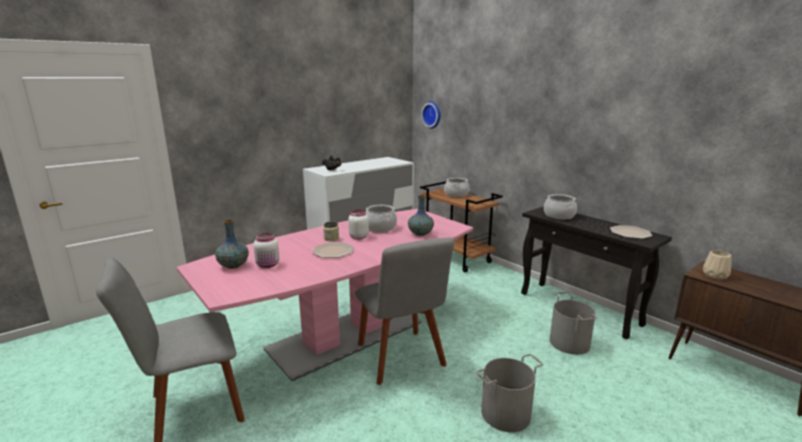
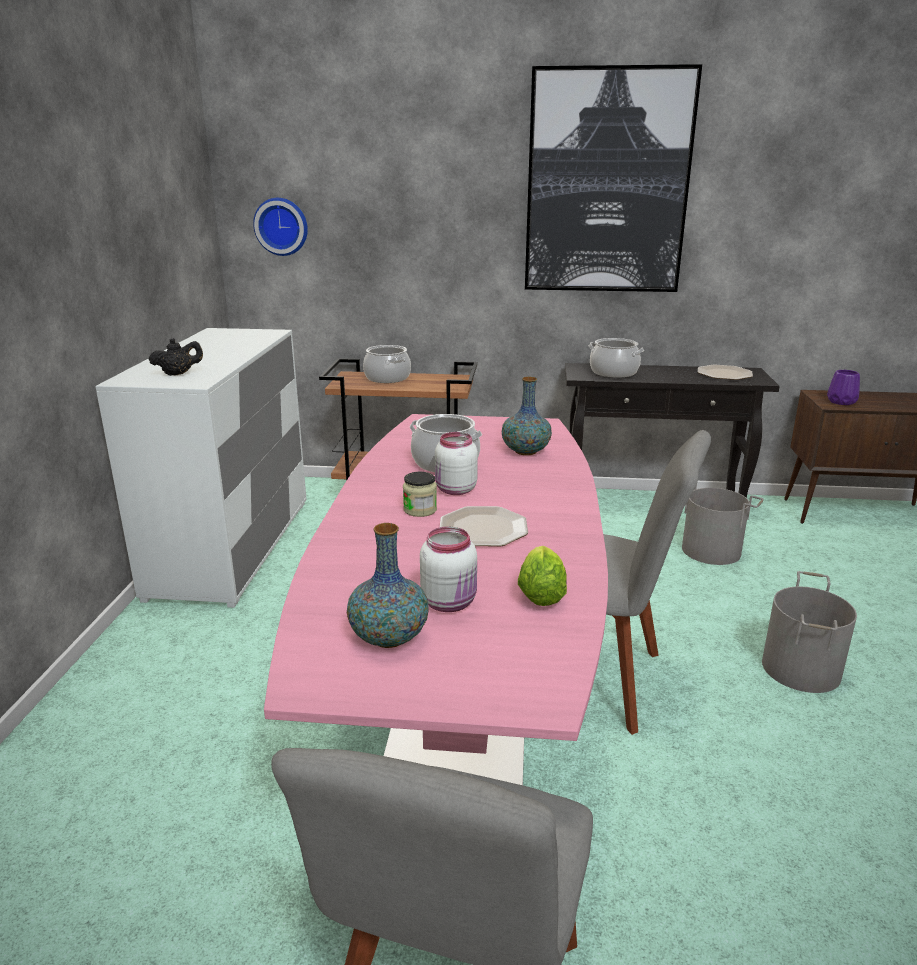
camera: 45 degrees left, 5 degrees up
(296, 274) = (541, 592): none -> lettuce
(577, 100) = (607, 183): none -> picture
(715, 275) = (842, 402): beige vase -> purple vase

